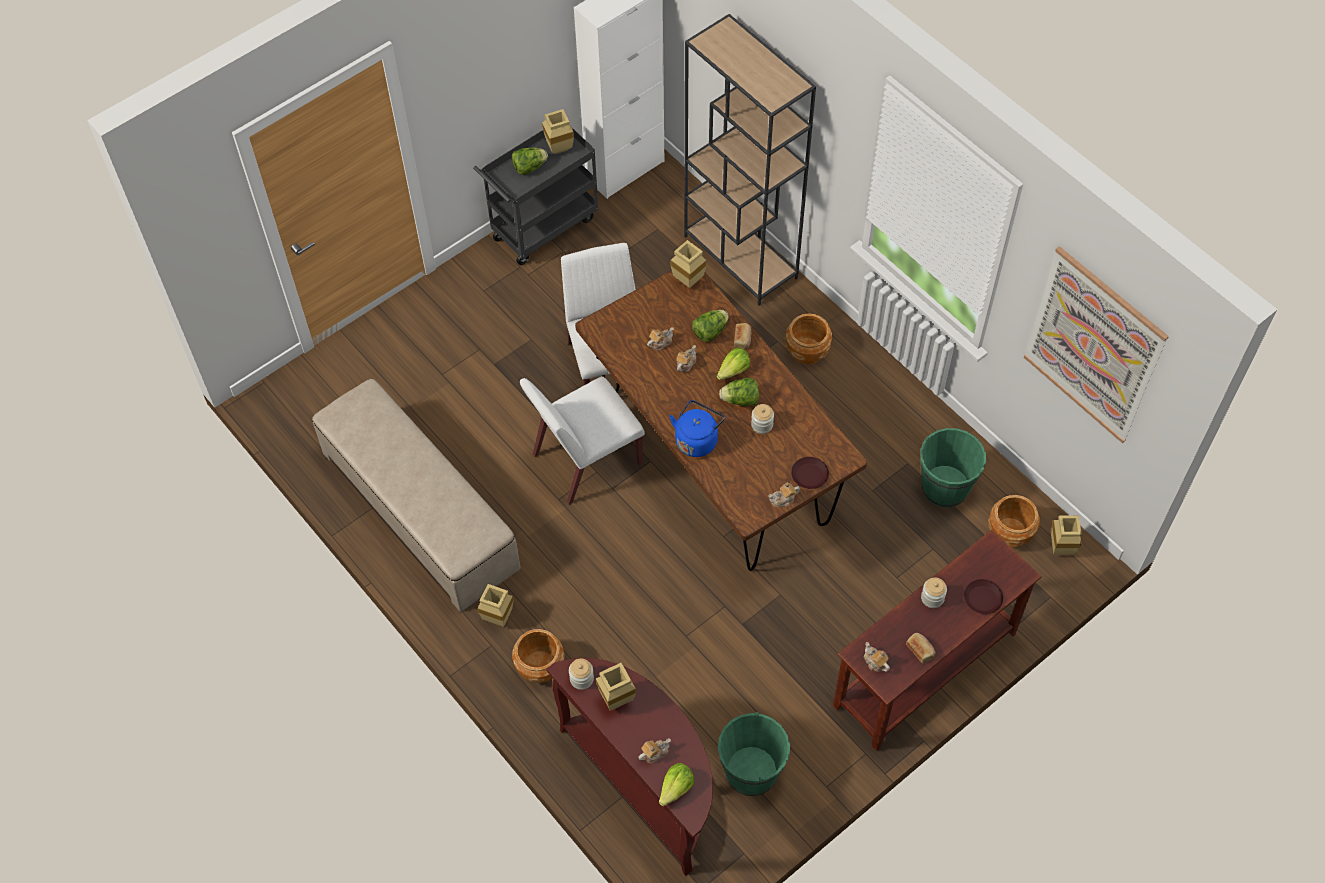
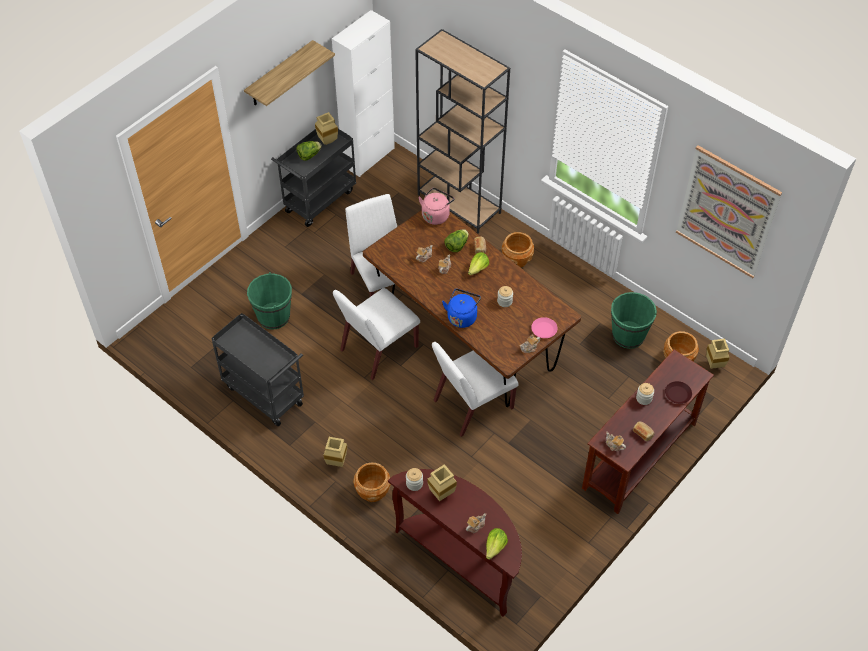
camera: 10 degrees left, 5 degrees down
(418, 509) = (266, 397): beige bench -> grey cart
(491, 54) = (280, 74): none -> shelf
(690, 281) = (436, 215): beige vase -> pink kettle
(702, 560) = (472, 405): none -> white chair
(740, 400) = (486, 287): lettuce -> none
(751, 772) = (534, 540): green bucket -> green bucket (273, 316)
(810, 475) = (544, 329): brown plate -> pink plate

